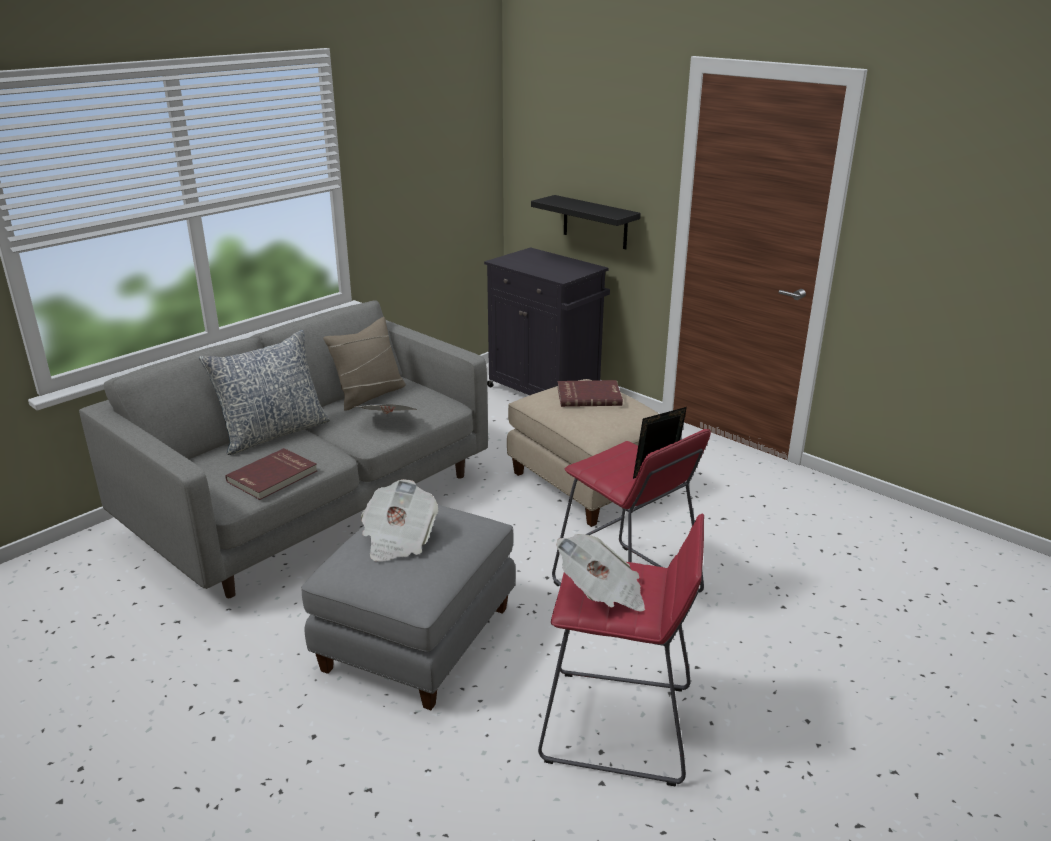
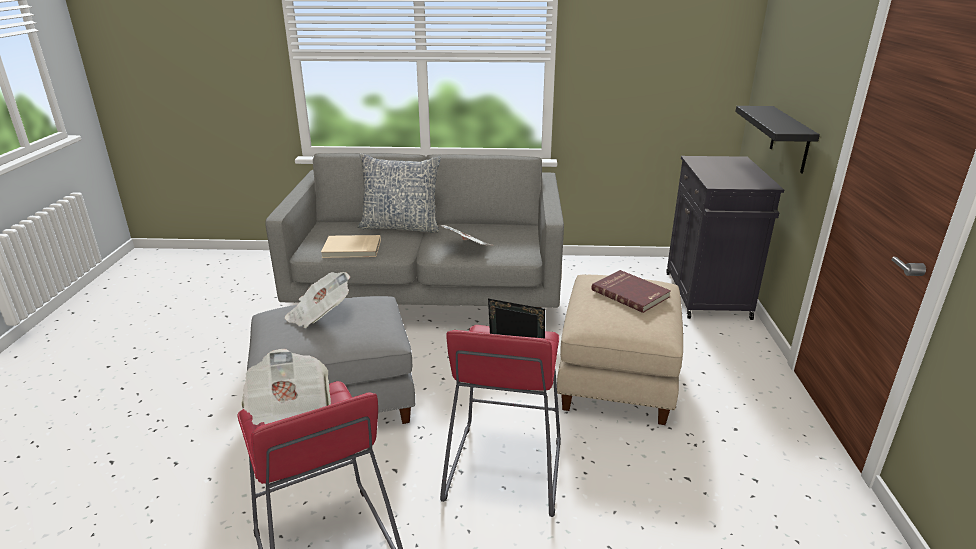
camera: 50 degrees right, 0 degrees up
(273, 477) = (351, 249): red book -> beige book
(369, 395) = (492, 228): beige pillow -> none

